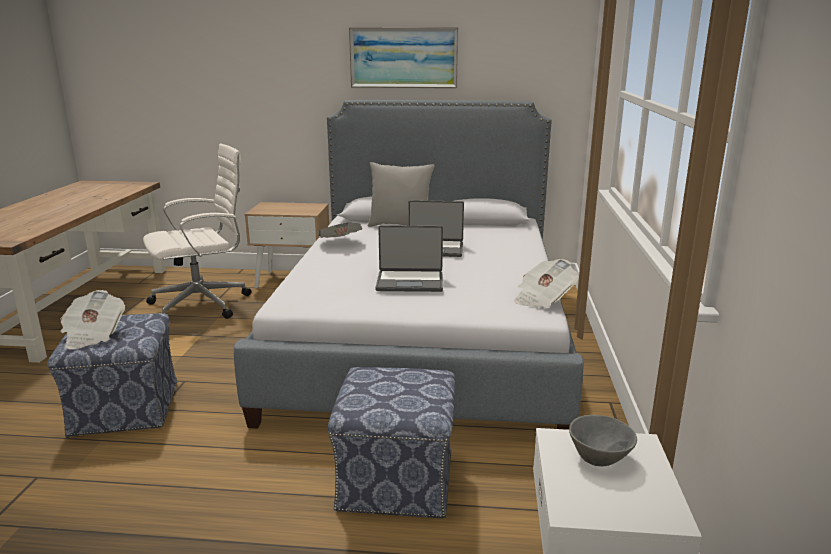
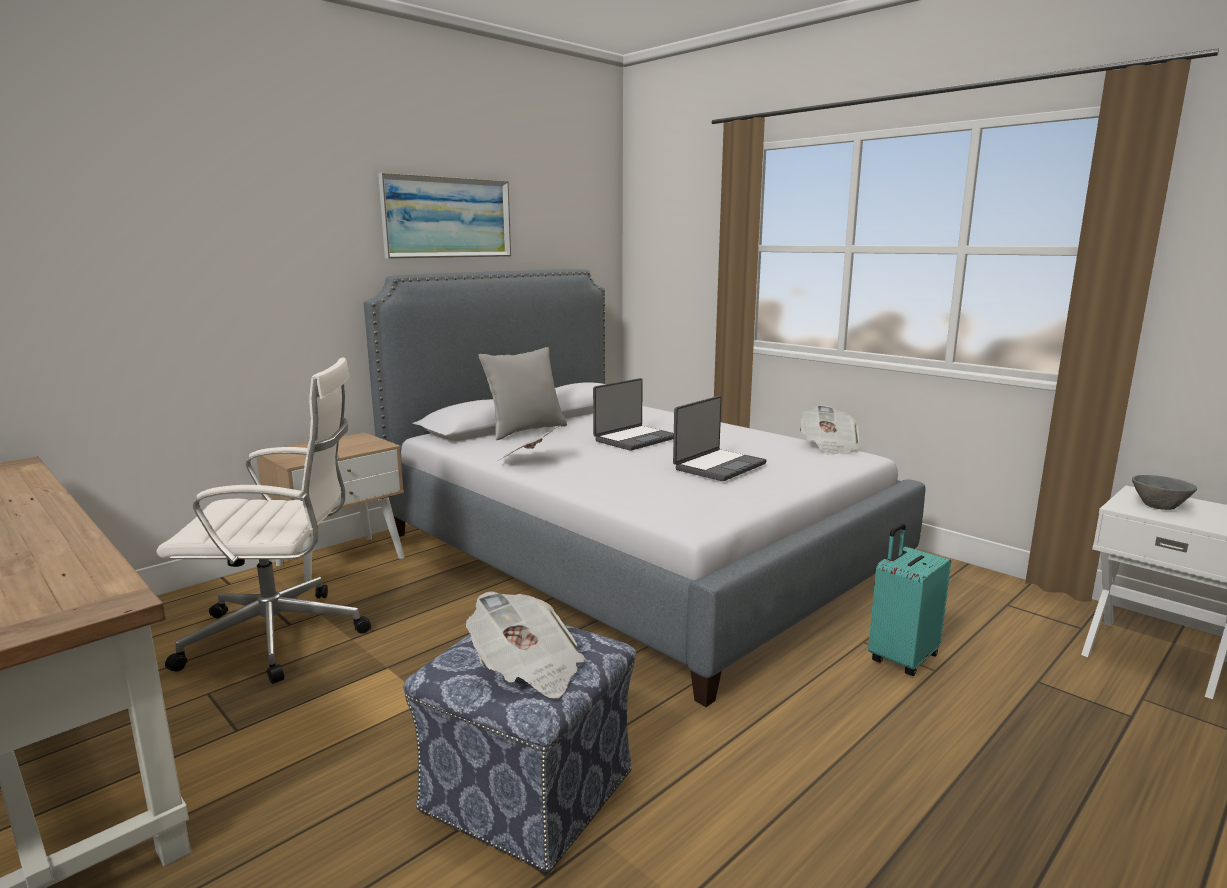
camera: 50 degrees left, 5 degrees down
(203, 304) = (281, 636): white office chair -> white office chair turned 75 degrees clockwise
(397, 481) = (901, 658): ottoman -> turquoise suitcase

